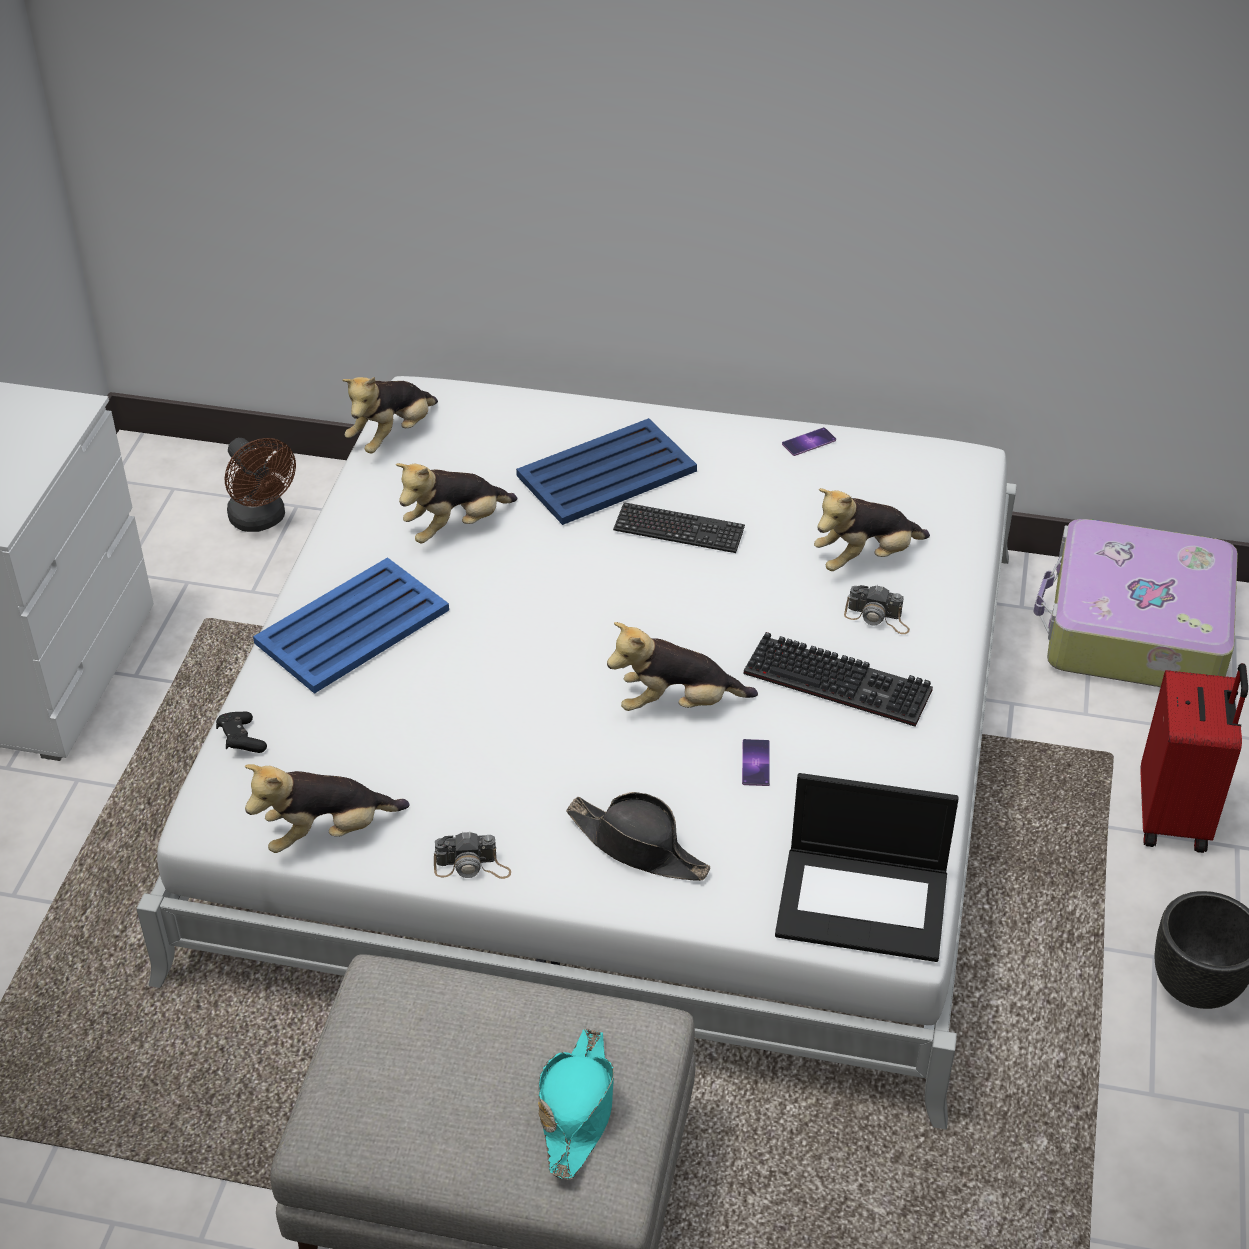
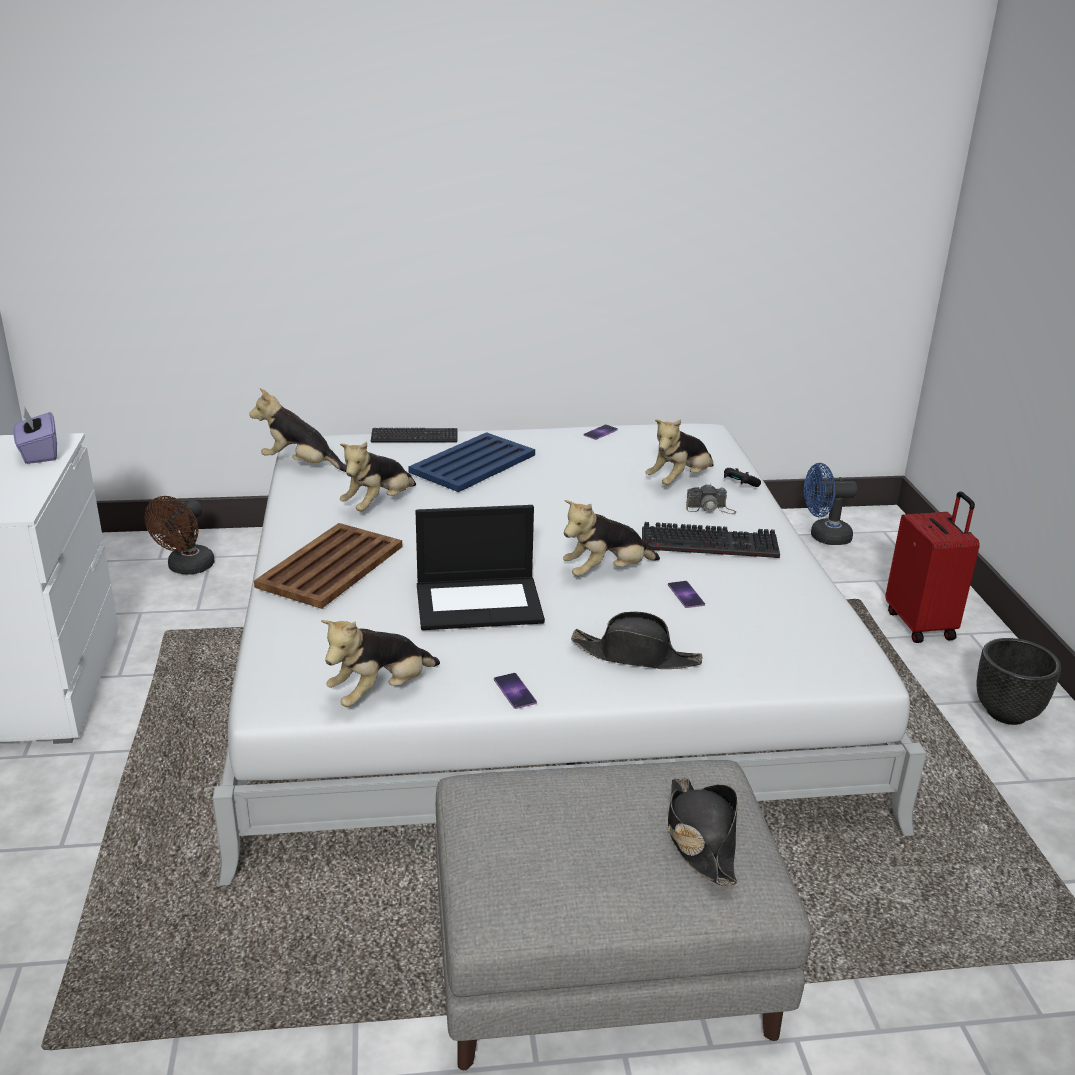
camera: 20 degrees left, 15 degrees down
(47, 428) = (39, 454): none -> purple tissue box
(241, 740) = (273, 647): black game controller -> black game controller (739, 484)
(262, 520) = (187, 568): brown fan -> brown fan turned 75 degrees clockwise
(350, 627) = (329, 567): blue tray -> brown tray
(392, 435) = (301, 465): plush toy -> plush toy turned 90 degrees clockwise
(472, 866) = (515, 691): camera -> phone
(577, 1109) = (700, 838): turquoise hat -> black hat
(679, 530) = (543, 484): keyboard -> keyboard (414, 437)
(864, 902) = (823, 657): laptop -> laptop (480, 602)
(1134, 629) = (823, 537): suitcase -> blue fan

